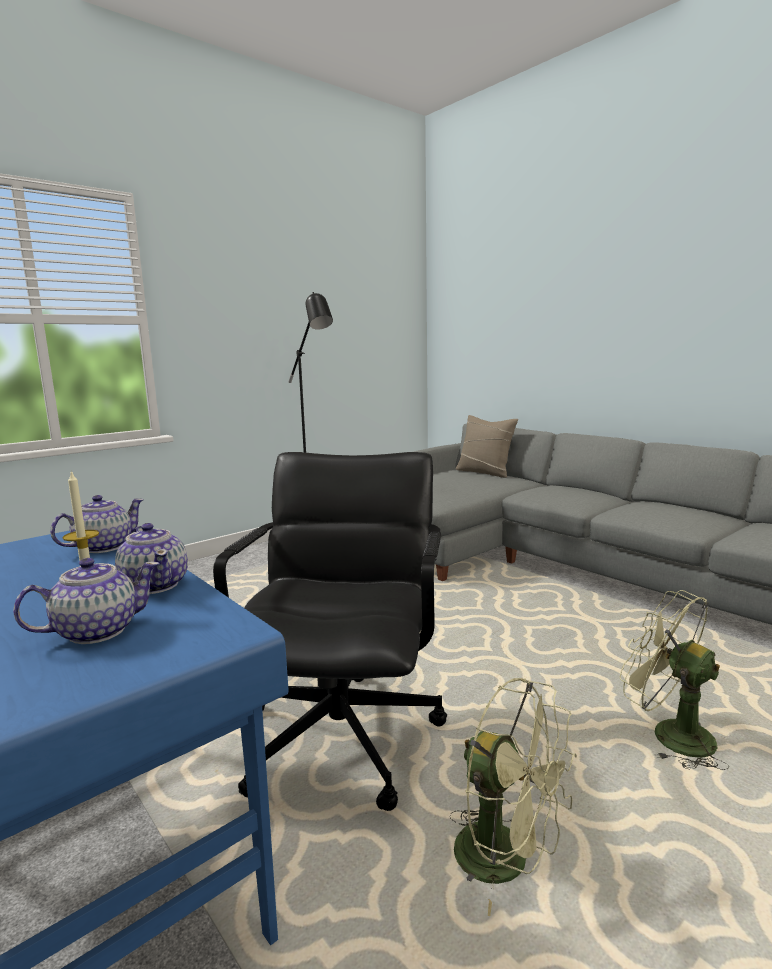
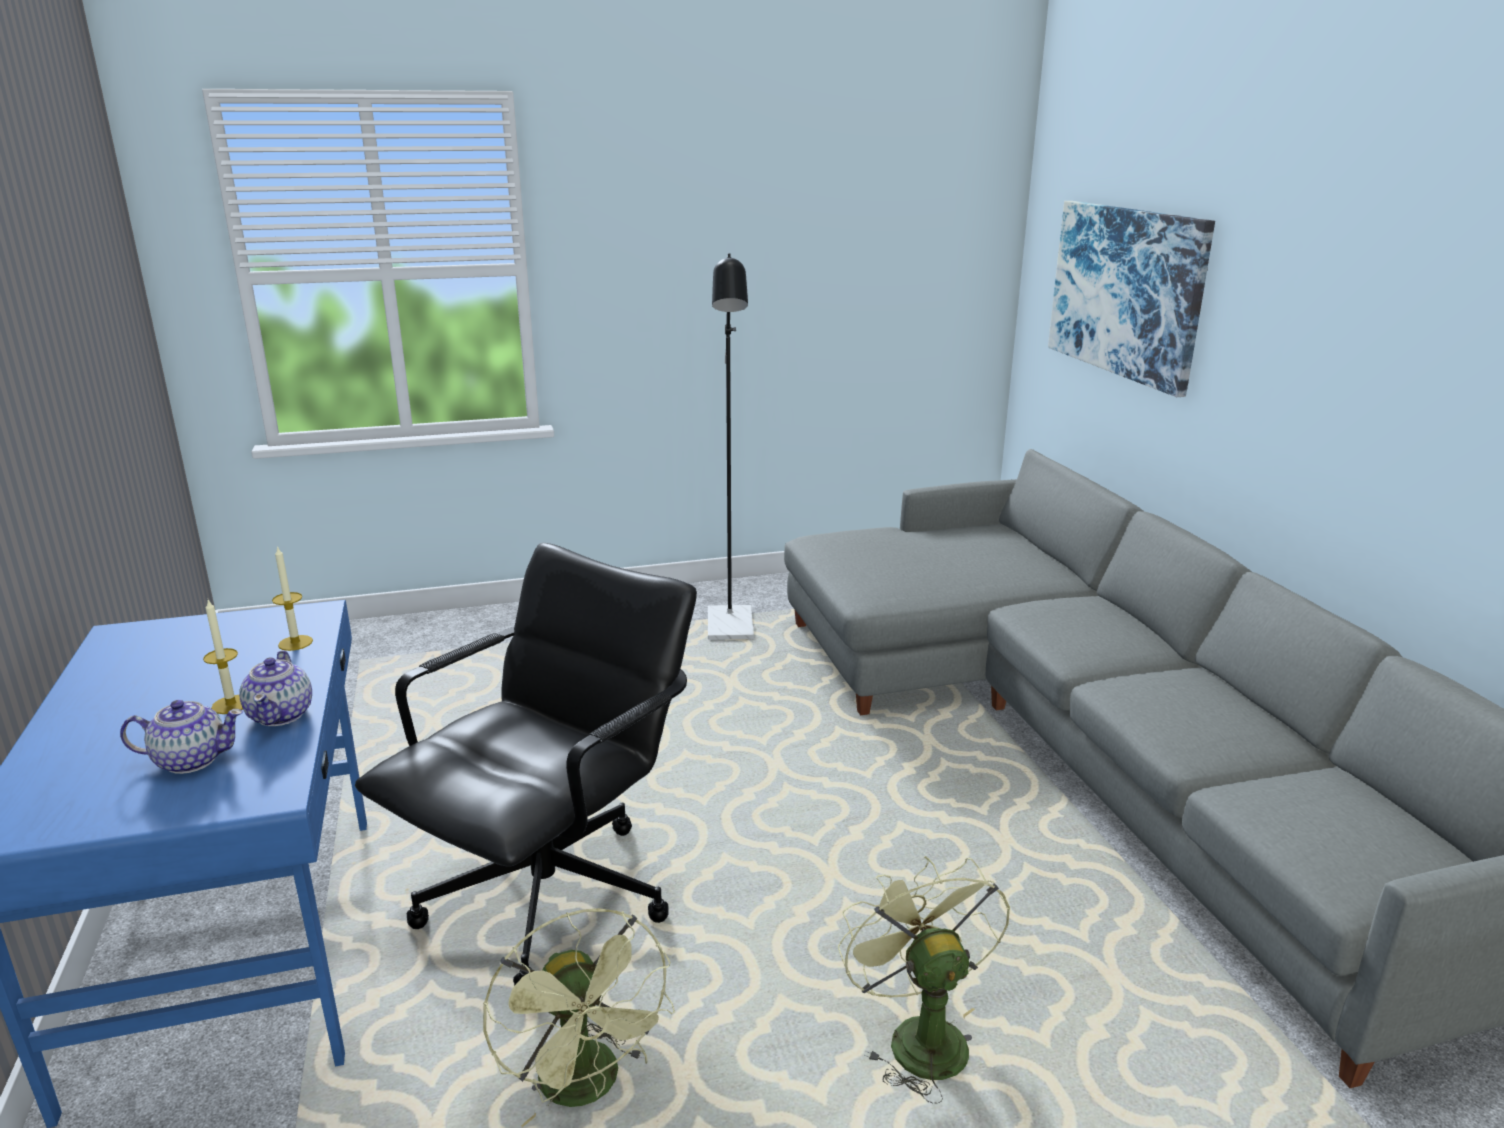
camera: 25 degrees right, 10 degrees up
(103, 547) = (295, 643): teapot -> candle
(484, 472) = (1023, 545): beige pillow -> none
(510, 325) = (1126, 291): none -> picture

